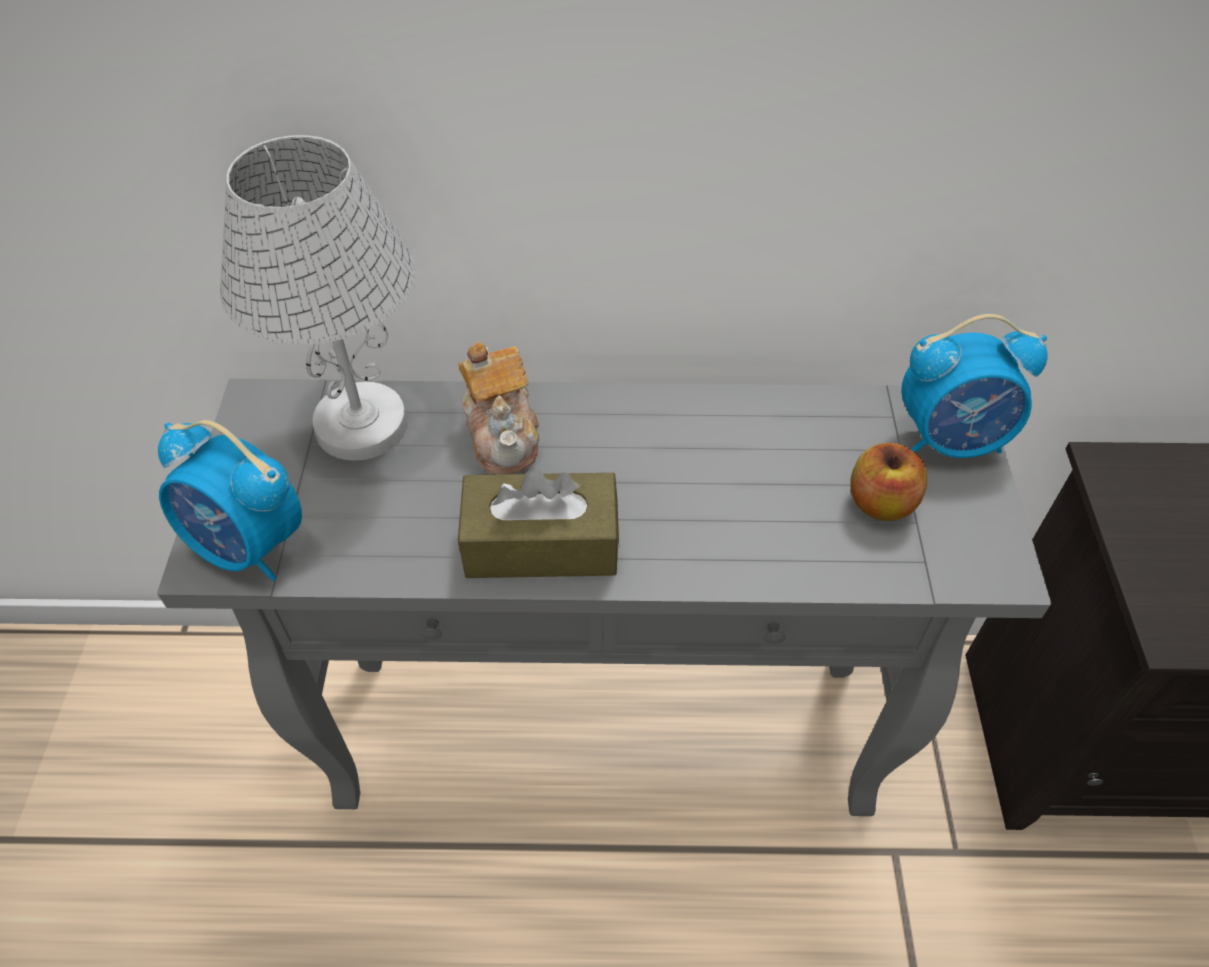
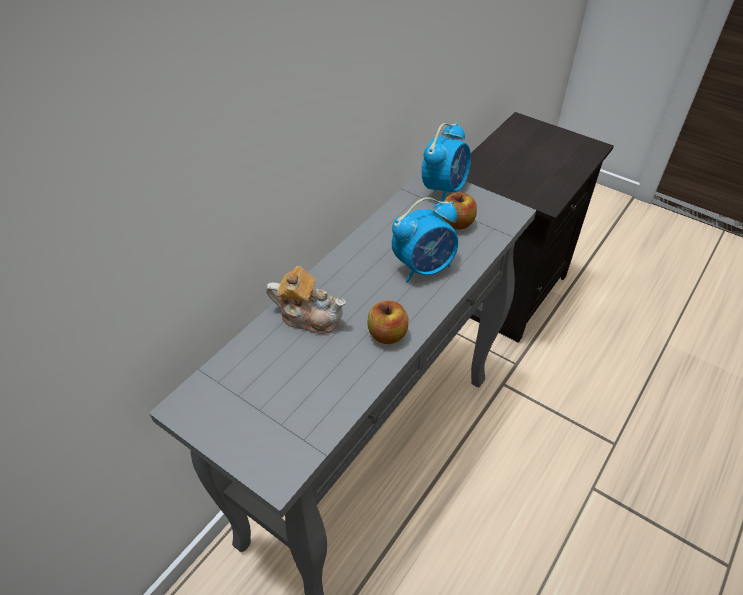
camera: 55 degrees left, 5 degrees down
(249, 546) = (285, 452): alarm clock -> alarm clock (424, 267)
(359, 425) = (247, 368): white table lamp -> none
(541, 544) = (387, 334): brown tissue box -> apple

